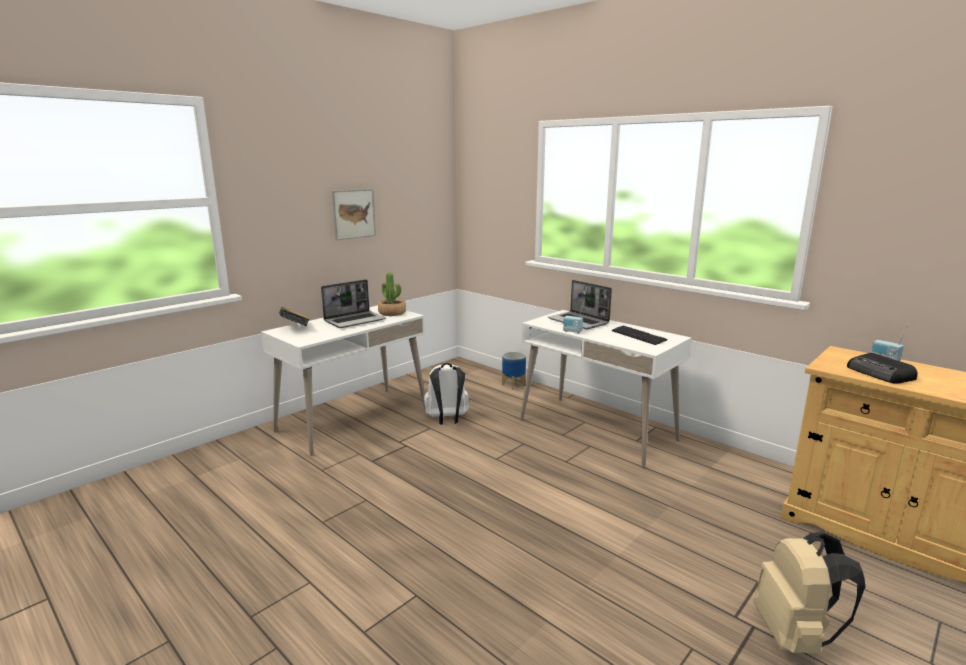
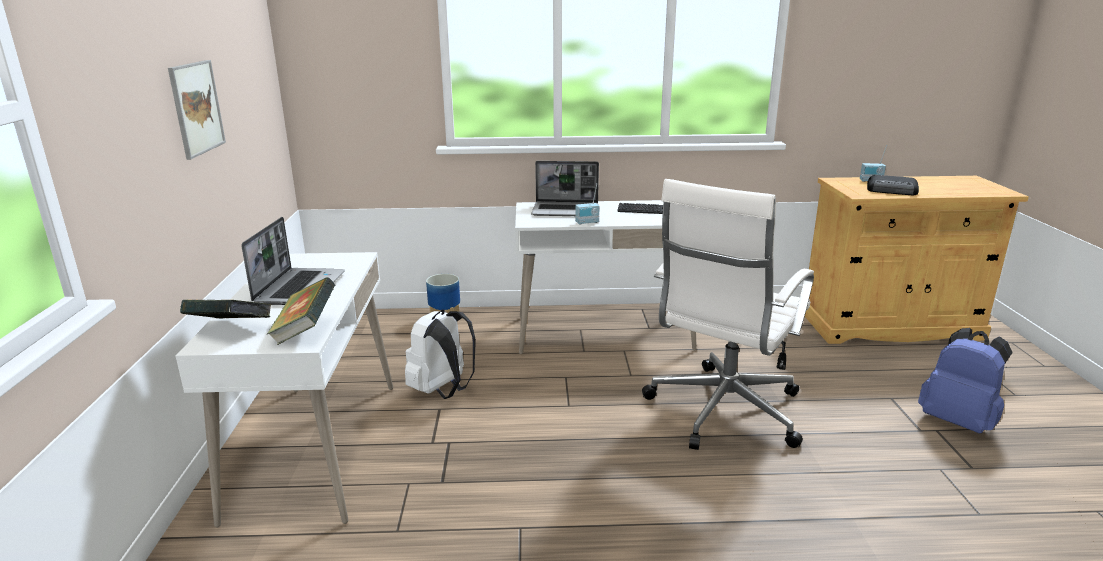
camera: 45 degrees left, 5 degrees up
(314, 337) = (305, 331): none -> book
(392, 313) = (326, 262): potted plant -> none
(585, 512) = (722, 412): none -> white office chair
(795, 635) = (958, 421): beige backpack -> blue backpack

